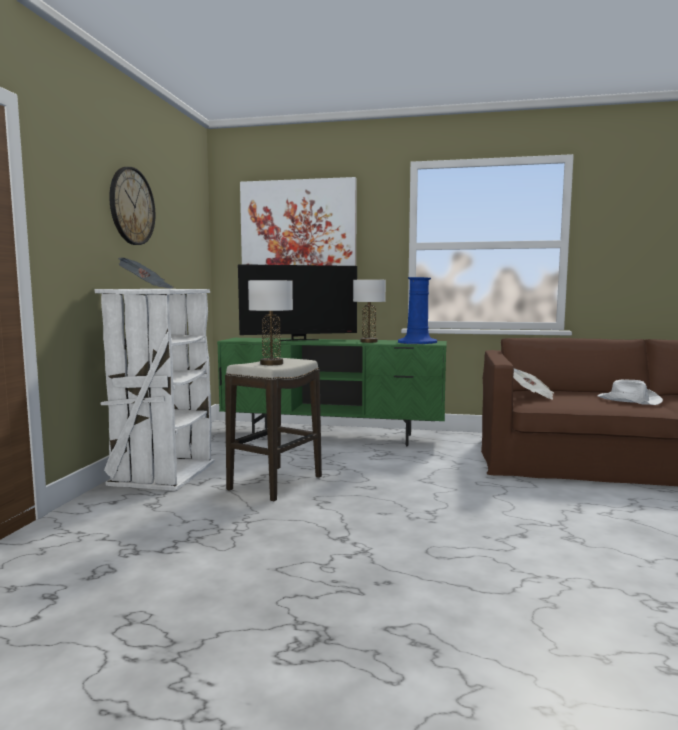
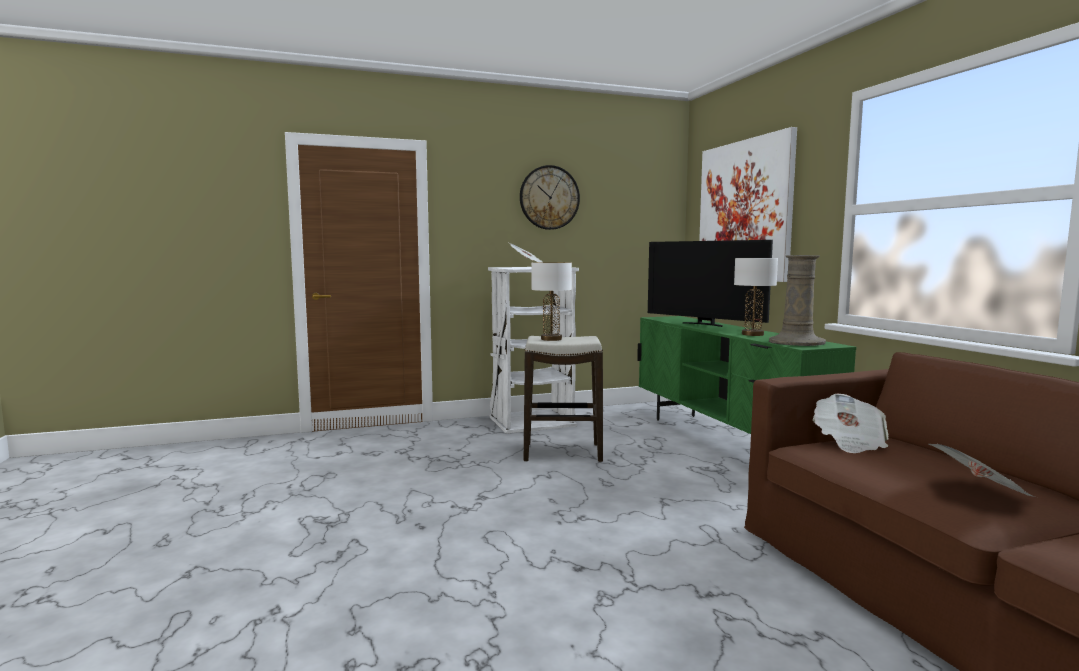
camera: 60 degrees right, 0 degrees up
(417, 342) = (796, 342): blue vase -> beige vase
(628, 400) = (980, 494): white hat -> newspaper

